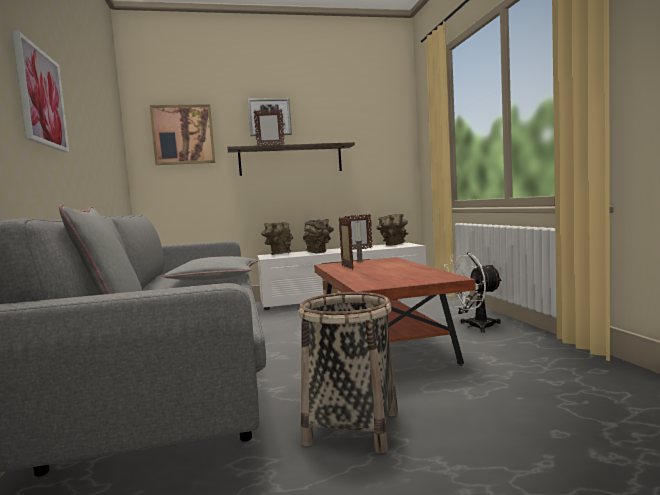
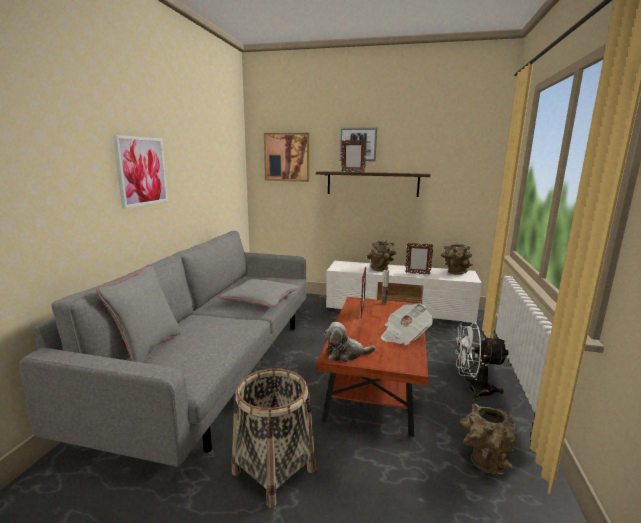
camera: 25 degrees right, 10 degrees up
(278, 254) = (349, 264): brown vase -> brown vase (484, 461)
(377, 284) = (346, 354): none -> plush toy
(413, 269) = (404, 336): none -> newspaper

